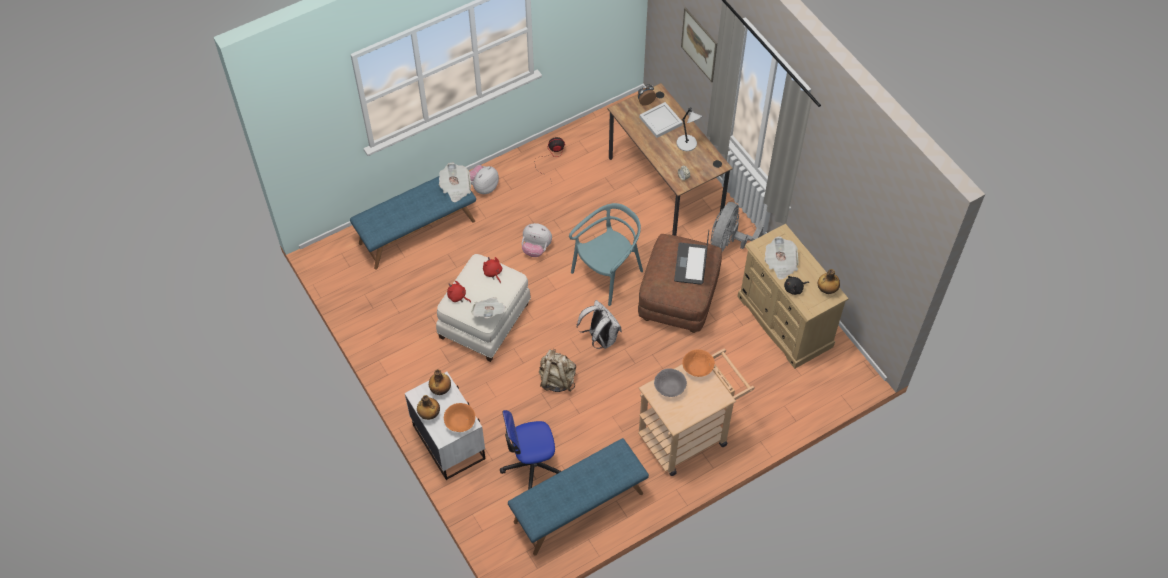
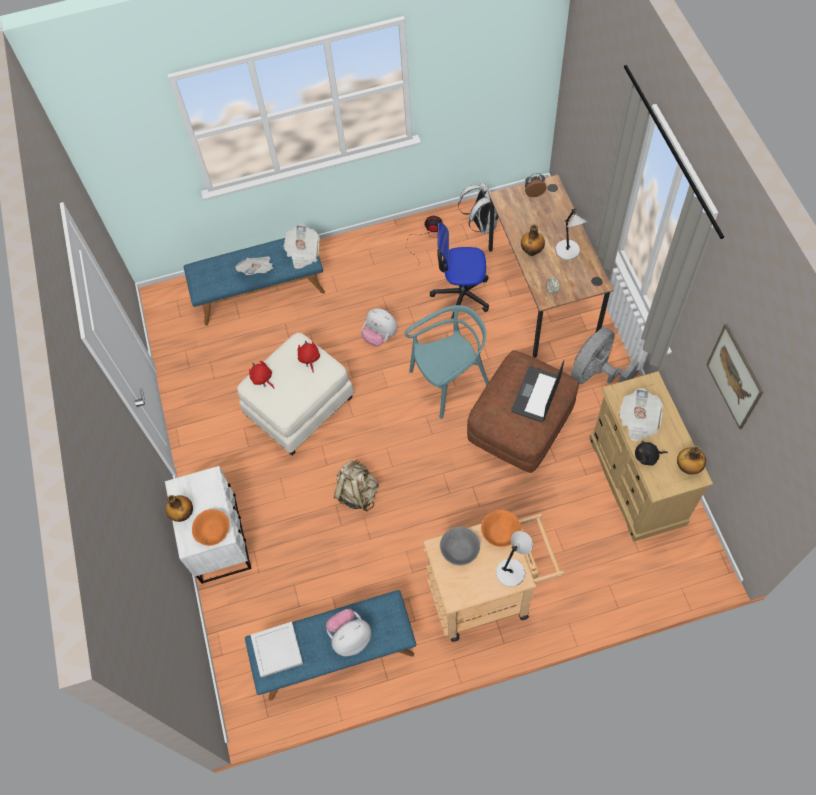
camera: 20 degrees right, 5 degrees up
(441, 390) = (205, 486): bottle -> bottle (532, 251)
(483, 187) = (345, 256): plush toy -> plush toy (350, 637)
(489, 312) = (290, 404): newspaper -> newspaper (258, 271)
(531, 465) = (299, 589): office chair -> office chair (461, 295)
(600, 338) = (419, 455): white backpack -> white backpack (481, 224)
(660, 121) = (544, 219): white tray -> white tray (276, 650)
(699, 44) = (603, 134): picture -> picture (734, 377)
(714, 394) = (511, 571): none -> grey table lamp

